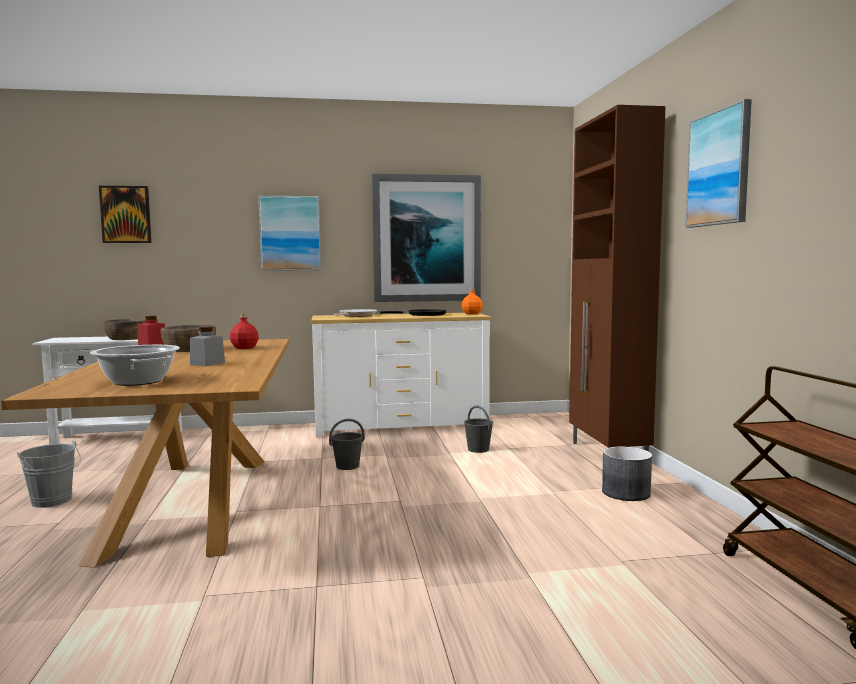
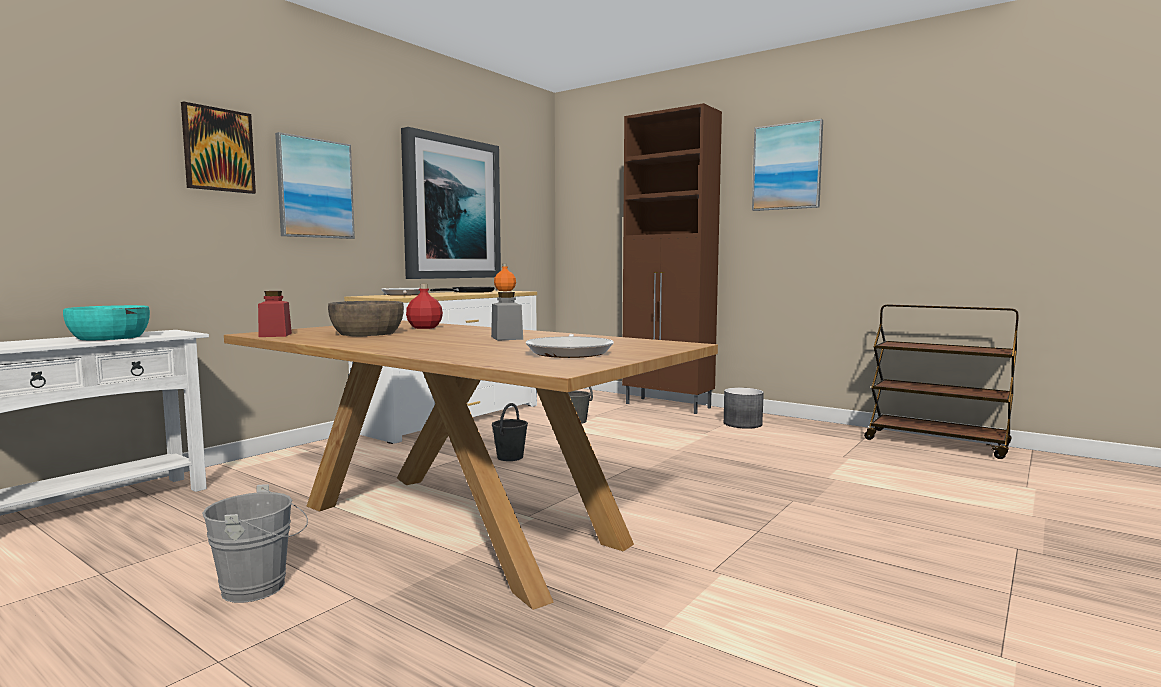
camera: 45 degrees left, 0 degrees up
(126, 214) = (63, 130): picture -> picture (218, 150)
(127, 338) = (110, 337): brown bowl -> turquoise bowl
(138, 381) = (570, 352): cooking pot -> frying pan

